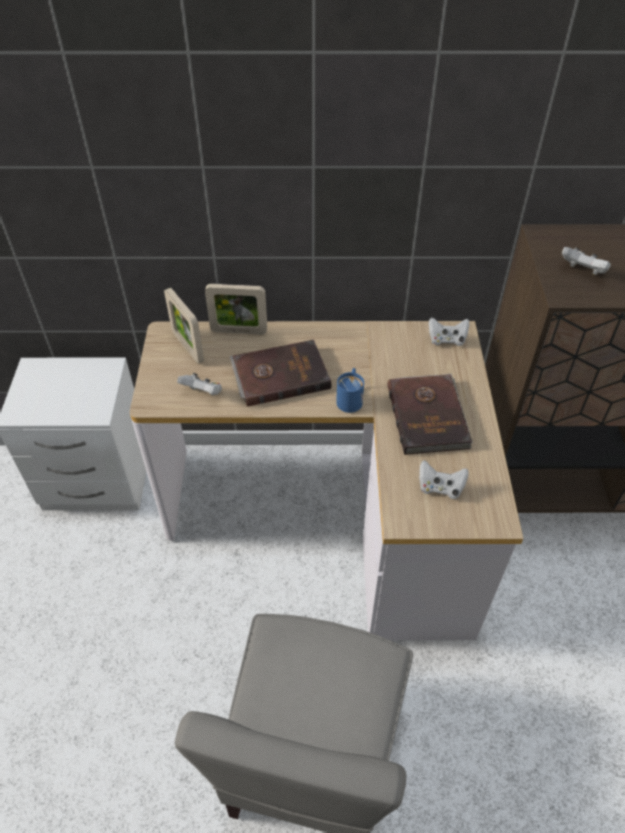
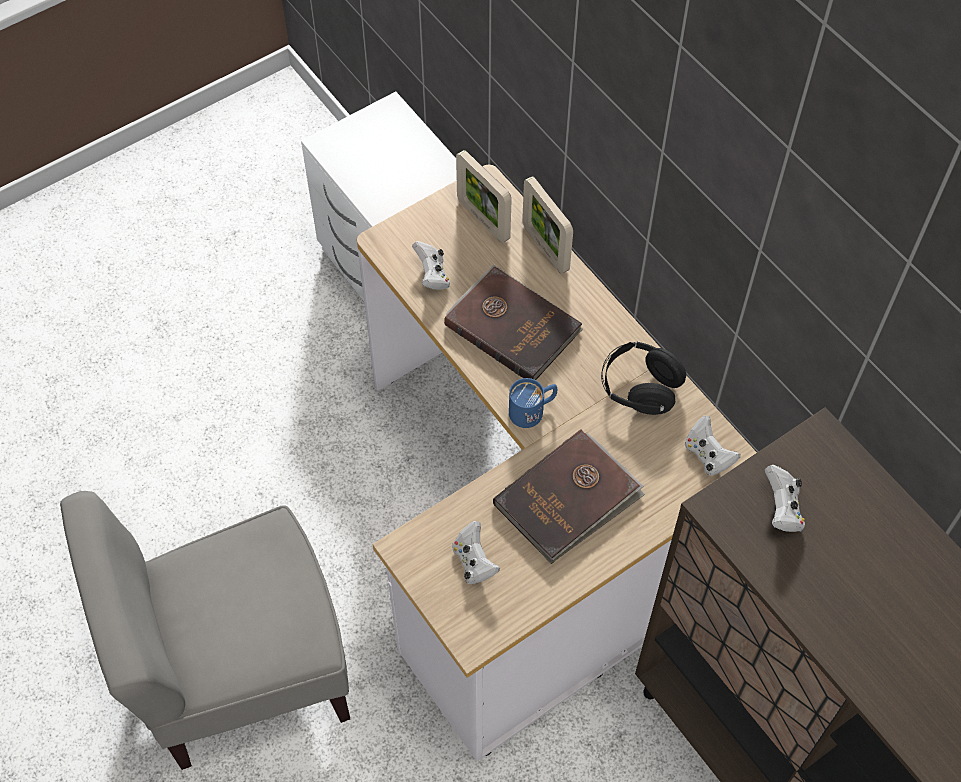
camera: 55 degrees right, 10 degrees up
(188, 347) = (483, 220): picture frame -> picture frame turned 60 degrees counterclockwise
(377, 344) = (639, 389): none -> black headphones

